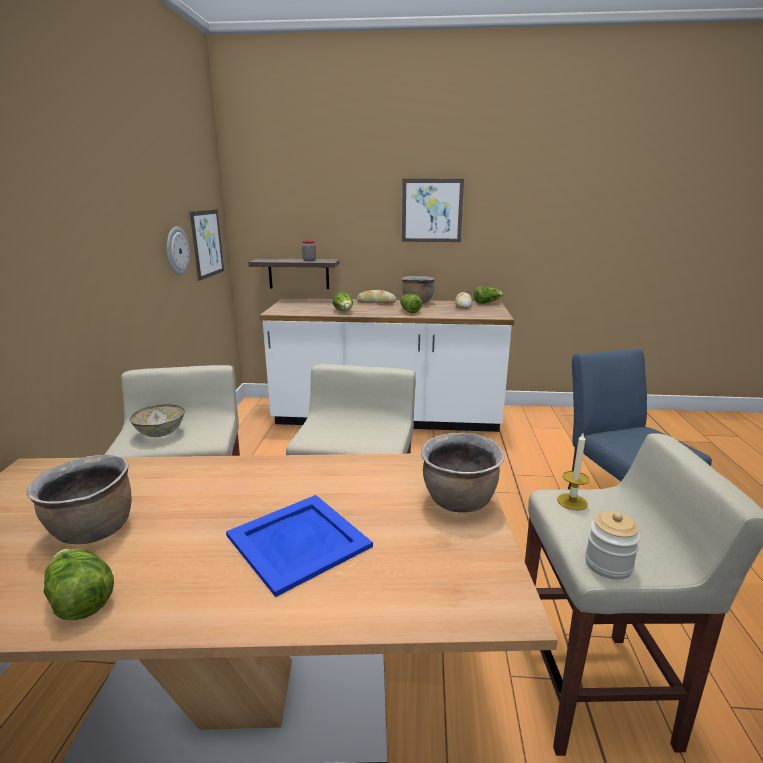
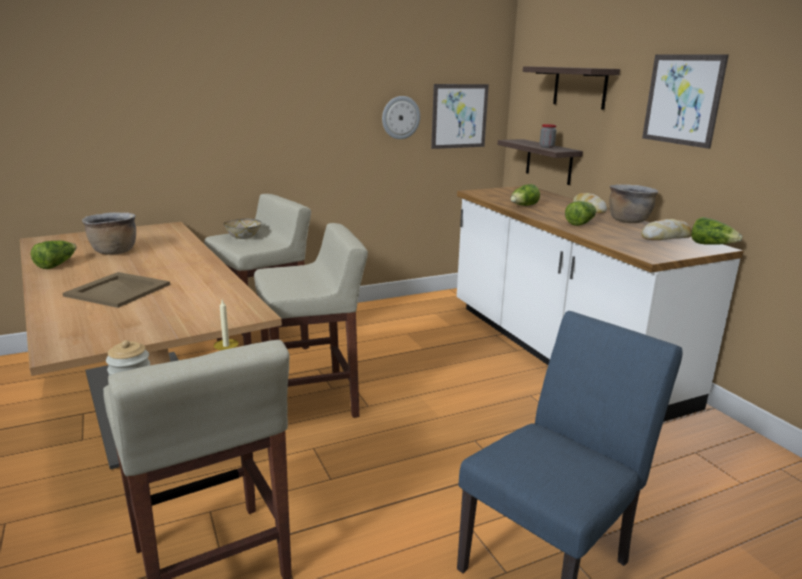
camera: 60 degrees right, 0 degrees up
(298, 542) = (117, 290): blue tray -> beige tray
(324, 207) = (580, 87): none -> shelf
(459, 502) = (187, 322): brown cooking pot -> none

